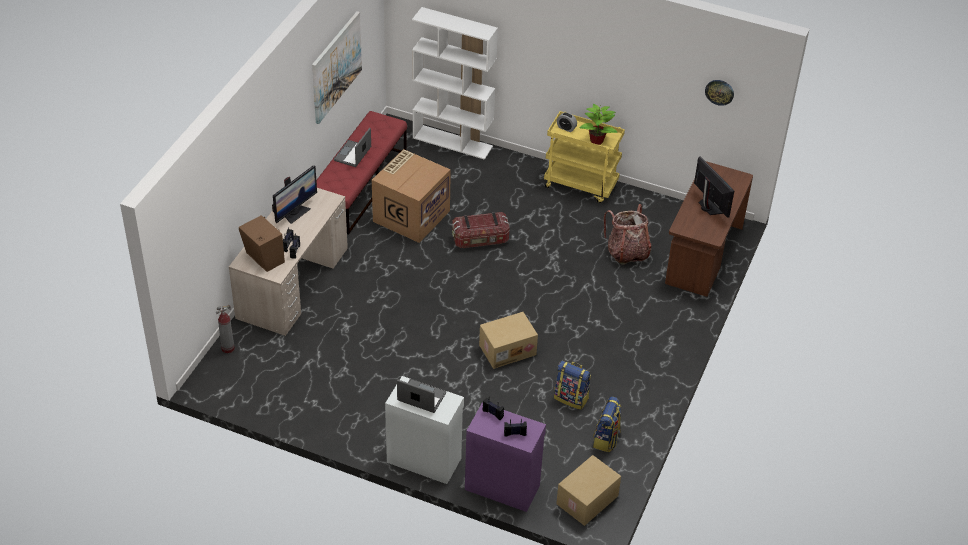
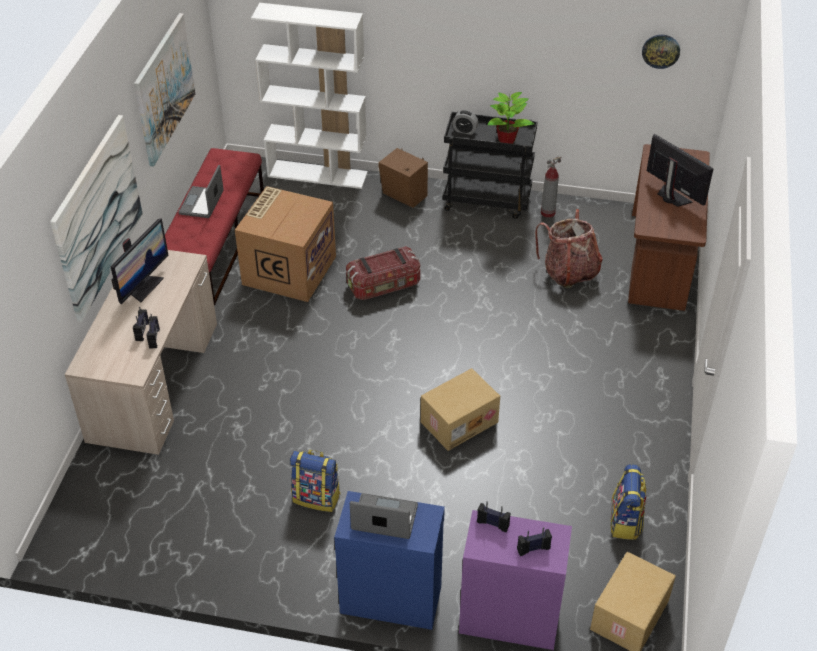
camera: 10 degrees left, 0 degrees up
(228, 348) = (82, 486): fire extinguisher -> fire extinguisher (547, 213)
(264, 259) = (113, 355): brown speaker -> brown speaker (404, 196)
(269, 158) = (97, 216): none -> picture
(424, 459) = (390, 598): white cabinet -> blue cabinet
(571, 398) = (562, 472): backpack -> backpack (317, 497)
(581, 185) = (487, 201): yellow cart -> black cart

